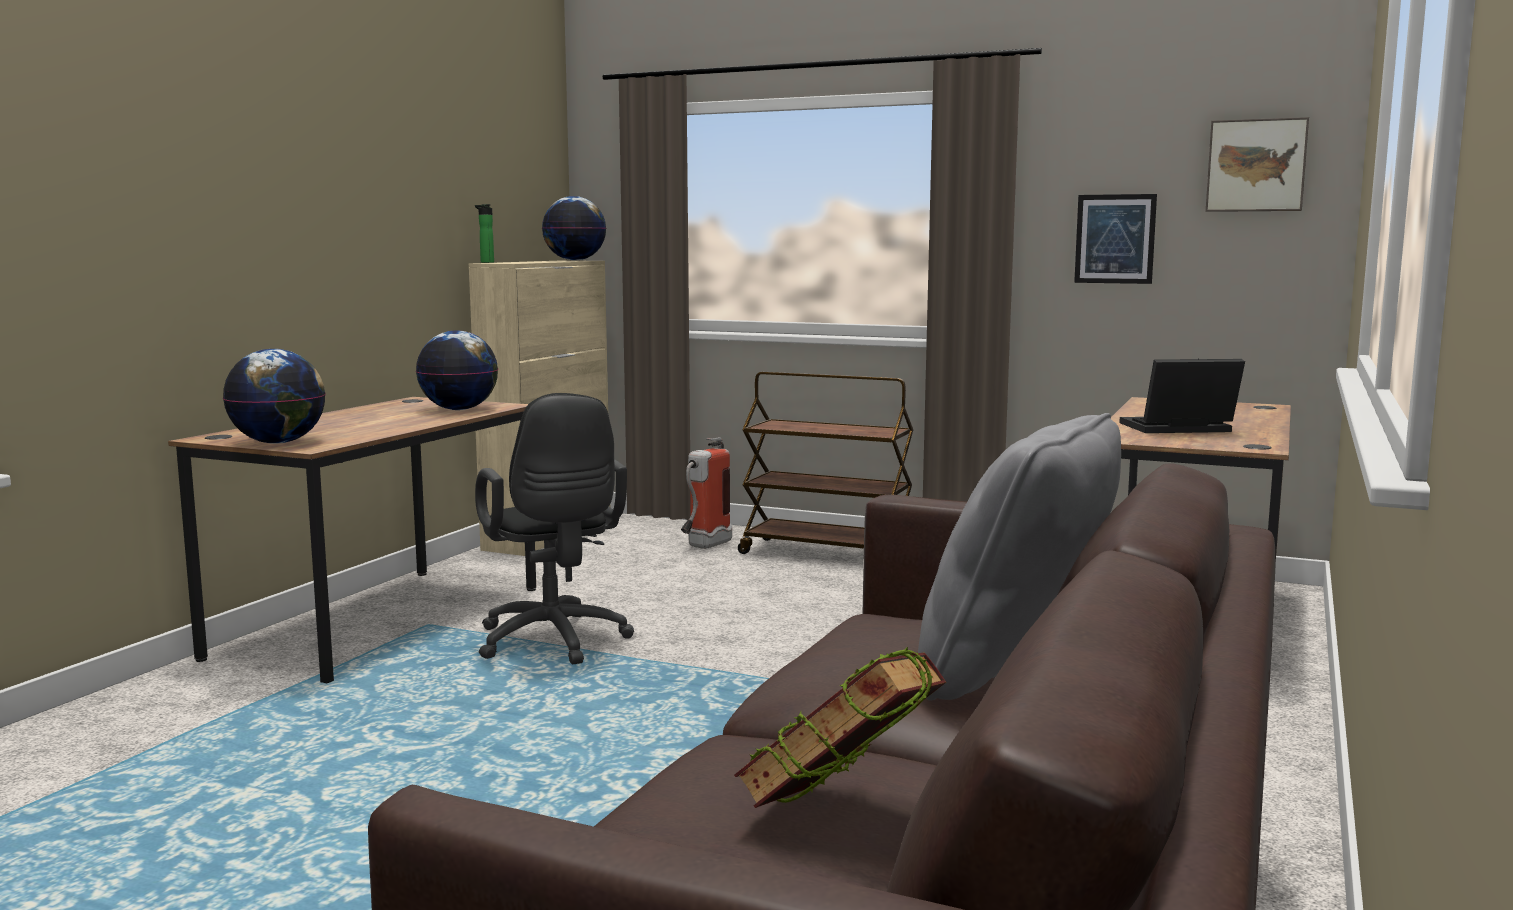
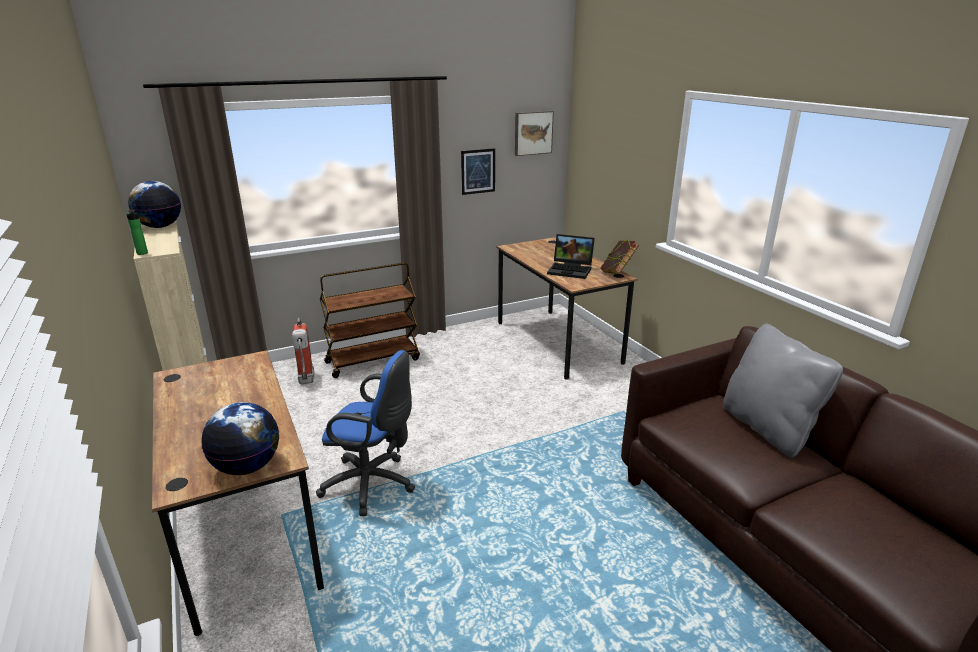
camera: 50 degrees left, 15 degrees up
(459, 409) = (240, 375): globe -> none
(554, 643) = (373, 485): black office chair -> blue office chair
(842, 816) = (885, 520): book -> book (617, 273)
(1176, 429) = (571, 270): laptop -> laptop turned 105 degrees counterclockwise

